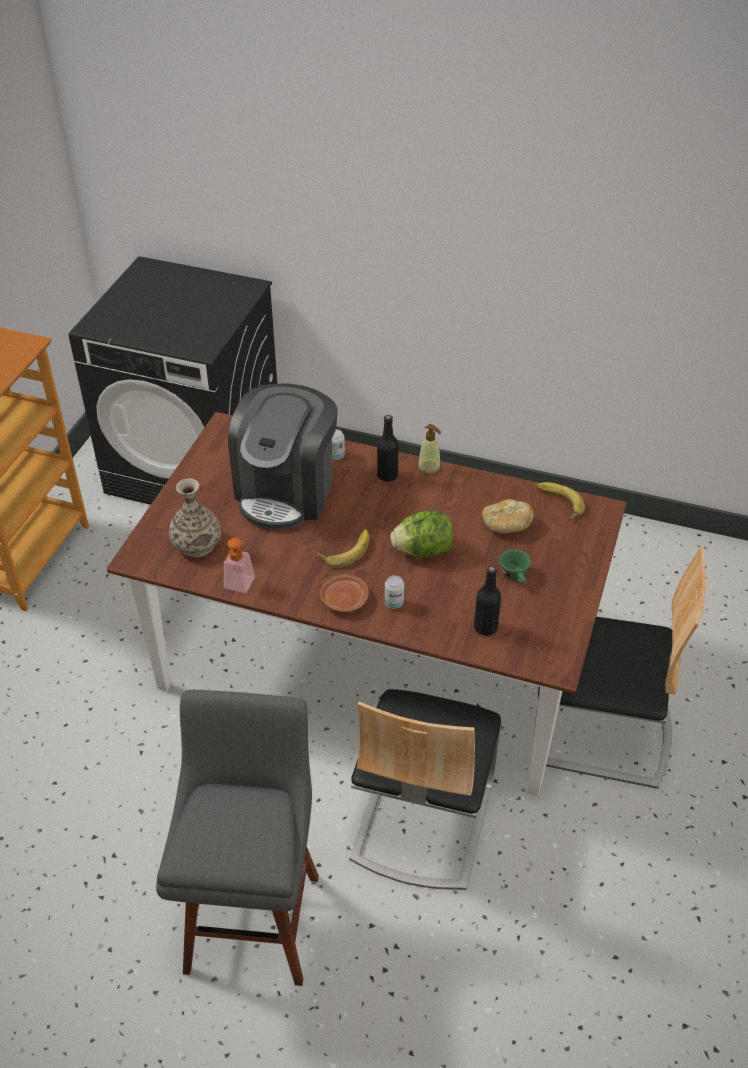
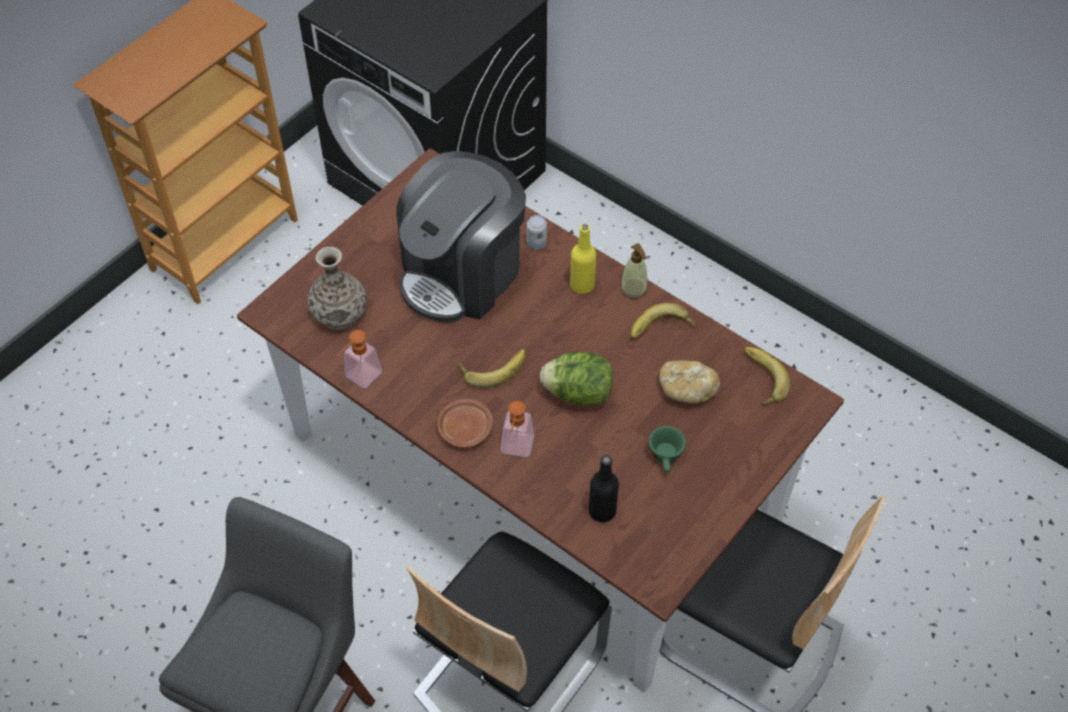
camera: 20 degrees right, 10 degrees up
(387, 475) = (582, 285): black bottle -> yellow bottle
(394, 603) = (516, 450): can -> soap dispenser
(464, 490) = (660, 329): none -> banana

